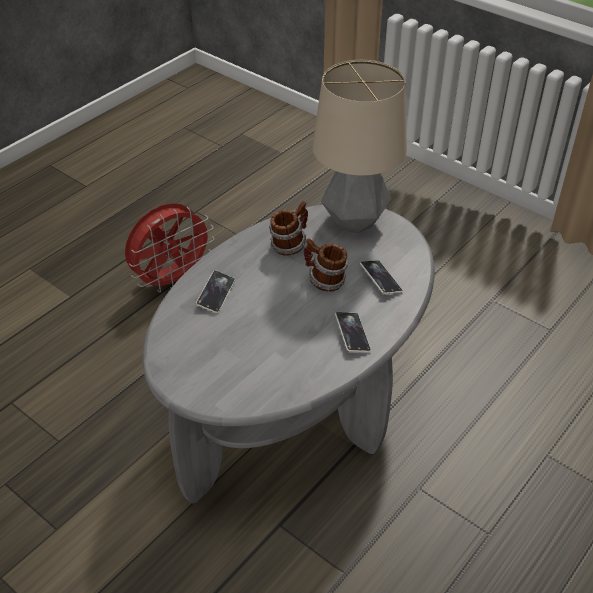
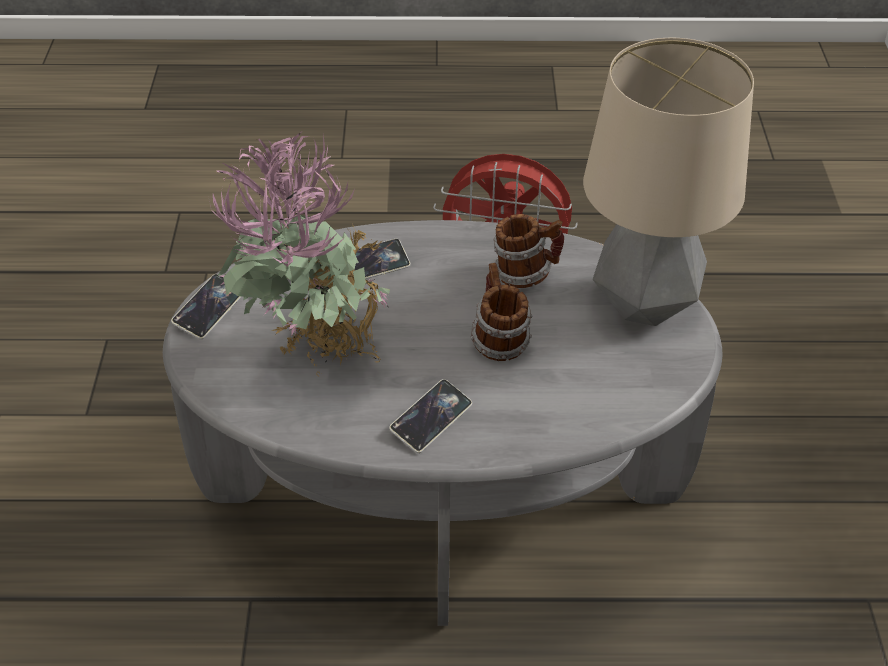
camera: 50 degrees right, 0 degrees up
(265, 355) = (314, 363): none -> potted plant
(380, 279) = (563, 390): phone -> phone (209, 310)

